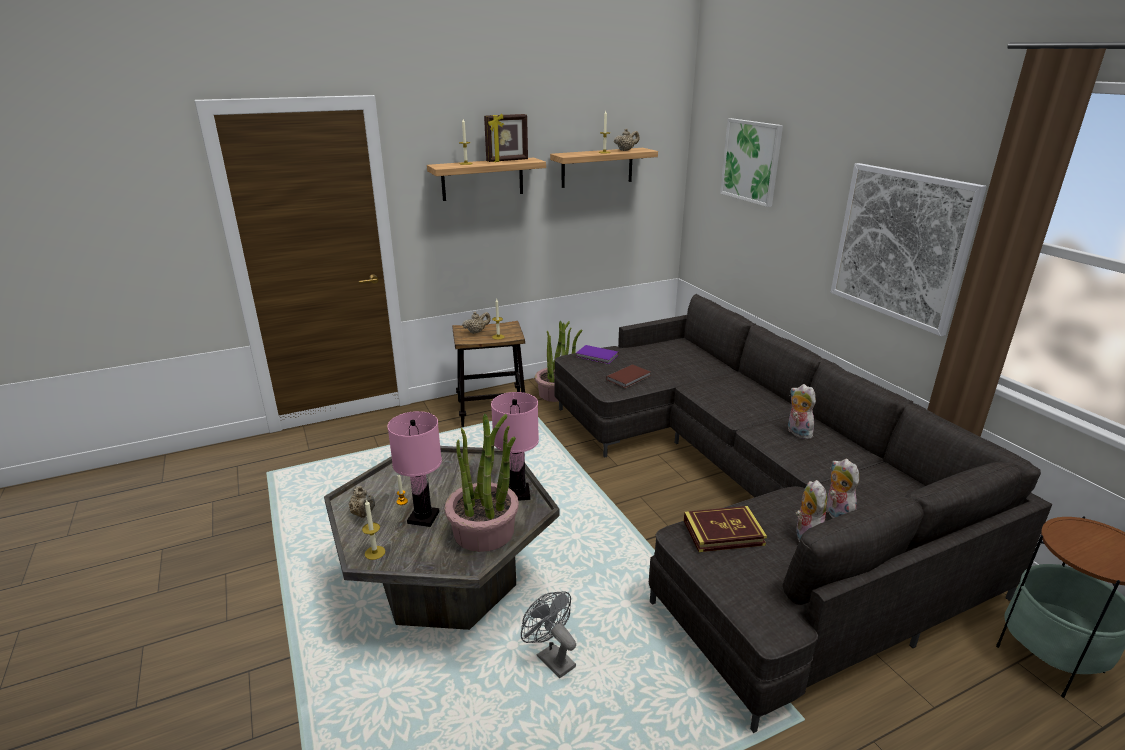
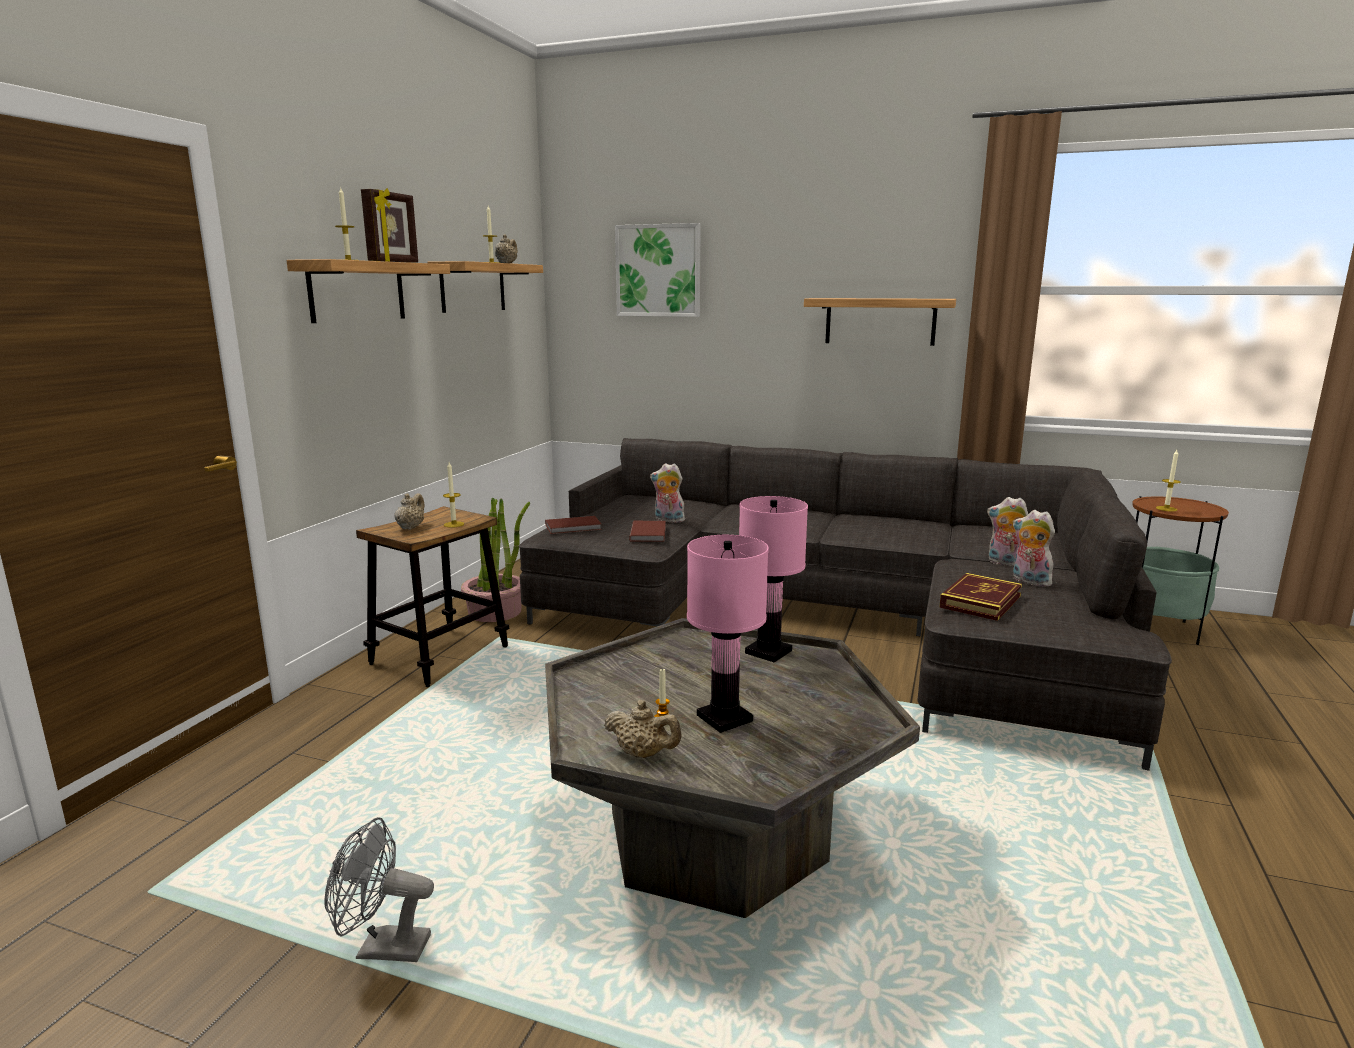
camera: 45 degrees left, 10 degrees down
(375, 552) = (752, 777): candle -> candle (1166, 509)
(484, 531) = (816, 694): potted plant -> none
(551, 658) = (941, 828): grey fan -> grey fan (382, 948)
(597, 356) = (574, 527): purple book -> brown book
(797, 433) = (870, 526): plush toy -> plush toy (668, 520)
(900, 245) = (880, 321): picture -> shelf

